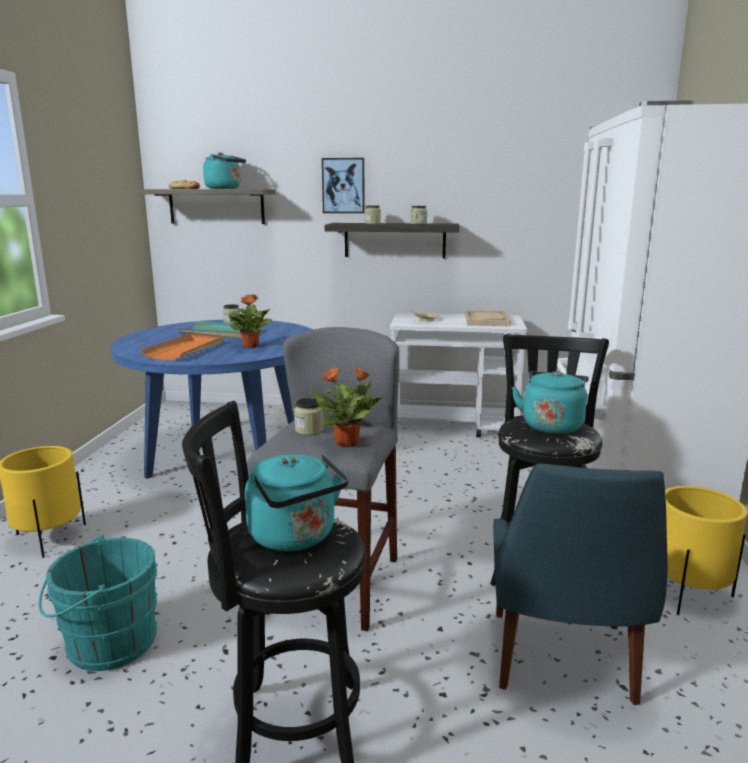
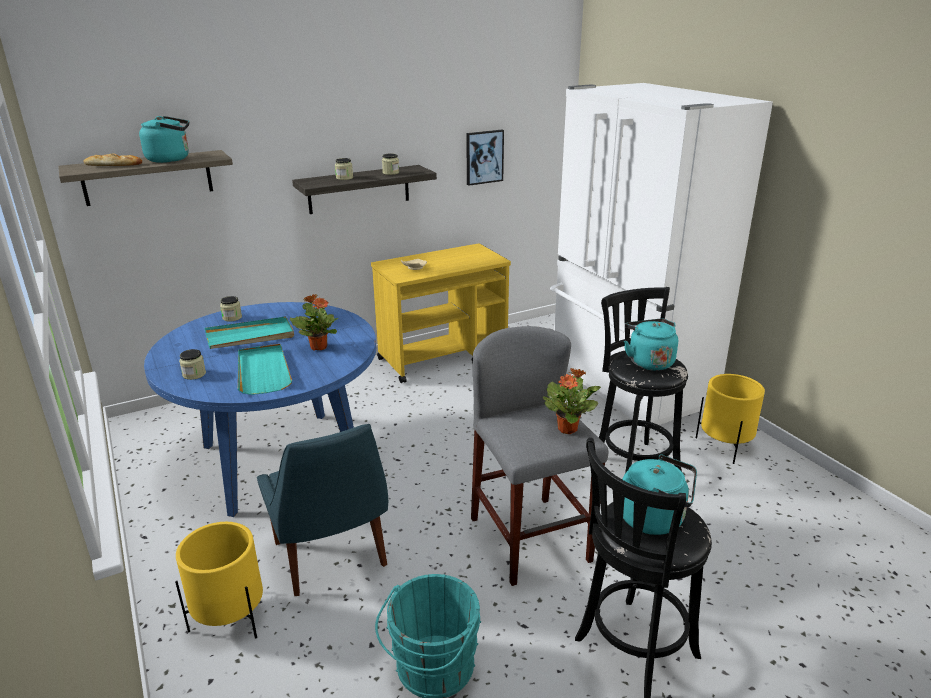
camera: 35 degrees left, 10 degrees up
(186, 350) = (263, 371): orange tray -> turquoise tray
(309, 430) = (522, 427): jar -> jar (194, 374)
(343, 185) = (300, 138): picture -> picture (484, 157)
(454, 425) = (443, 357): white cart -> yellow cart
(486, 320) = (464, 256): beige tray -> none
(562, 660) = (711, 523): blue chair -> blue chair (331, 557)

